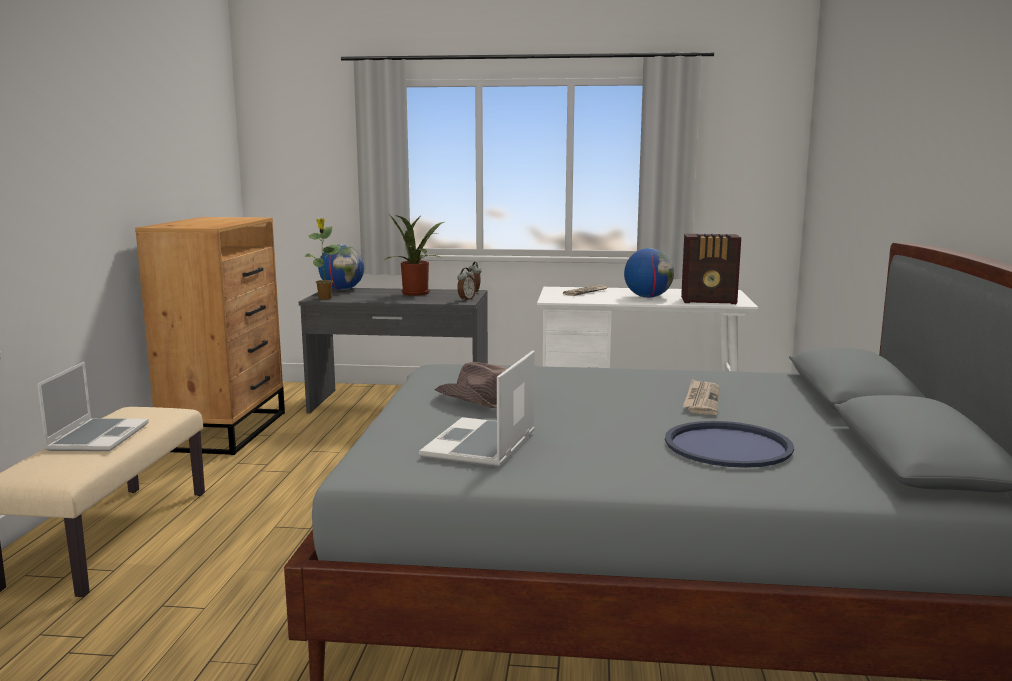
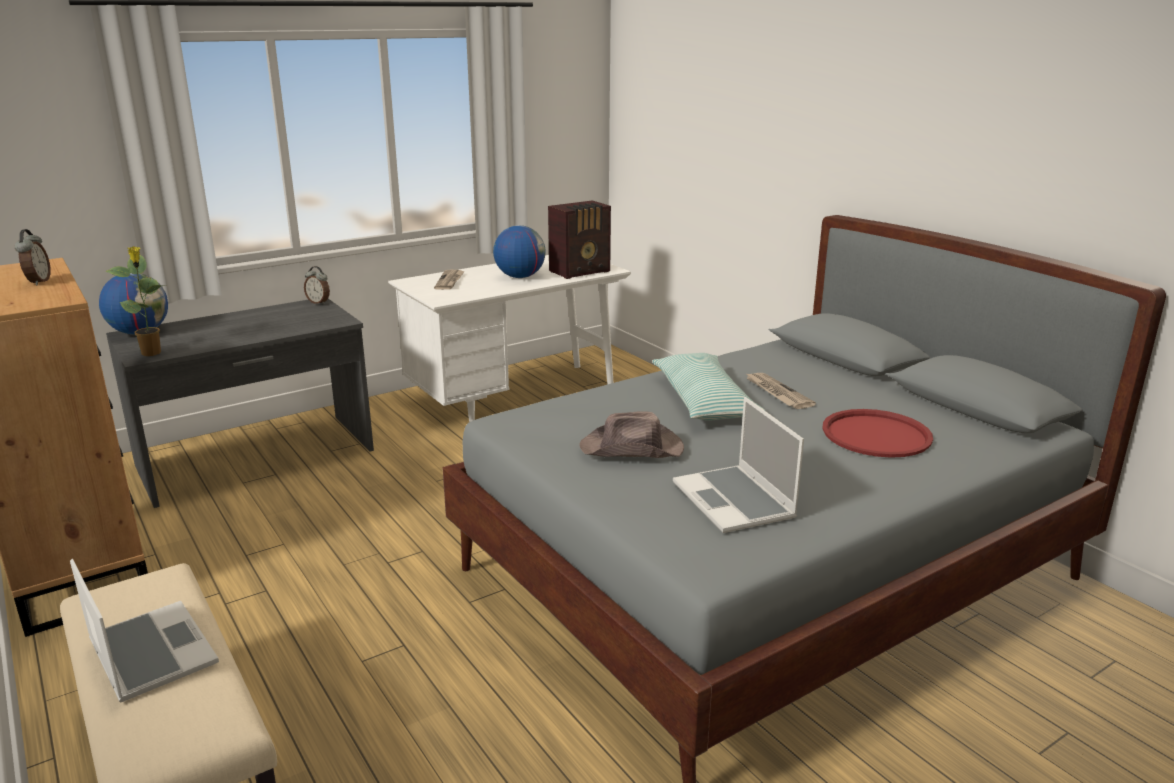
camera: 40 degrees left, 10 degrees up
(417, 294) = (257, 319): potted plant -> none
(466, 299) = (335, 317): alarm clock -> alarm clock (38, 282)
(618, 390) = (703, 401): none -> pillow
(728, 446) = (876, 435): blue tray -> red tray

